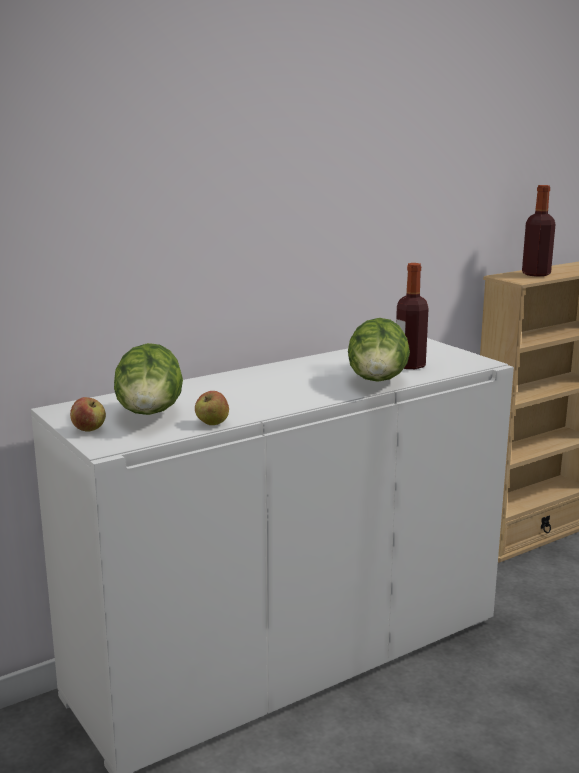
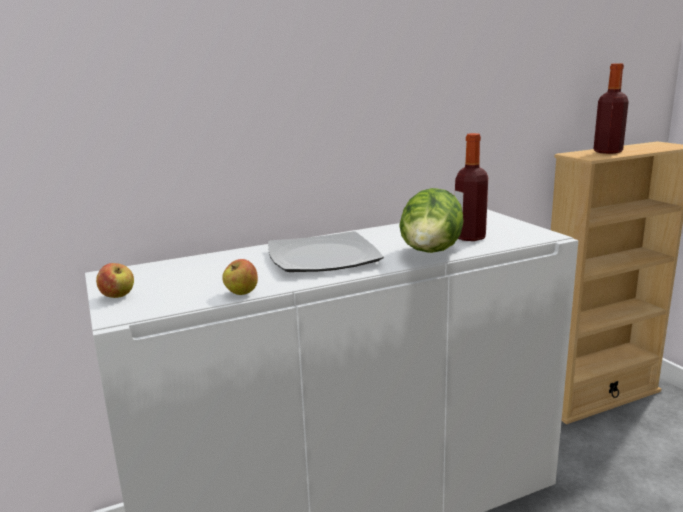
camera: 10 degrees right, 0 degrees up
(150, 416) = (187, 283): lettuce -> none
(274, 388) = (324, 257): none -> plate

